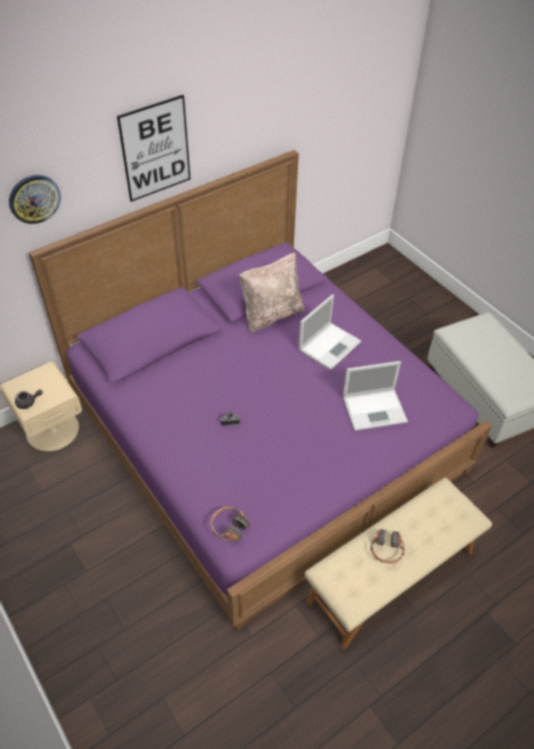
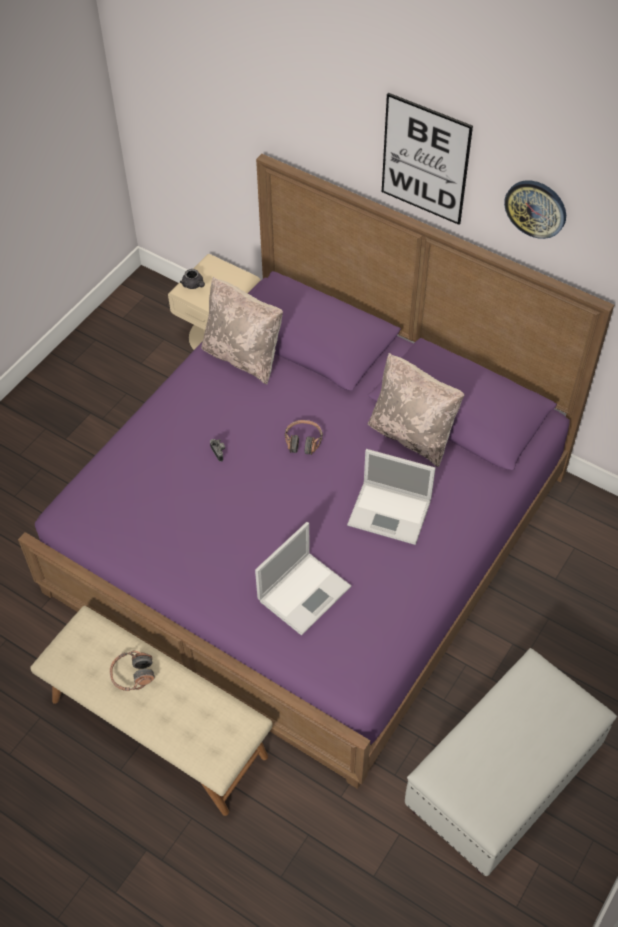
camera: 70 degrees right, 5 degrees up
(34, 198) = (284, 109): wall clock -> wall clock (536, 208)
(145, 381) = (243, 356): none -> beige pillow
(229, 527) = (81, 500): headphones -> headphones (303, 442)
(375, 409) = (305, 592): laptop -> laptop turned 105 degrees counterclockwise

